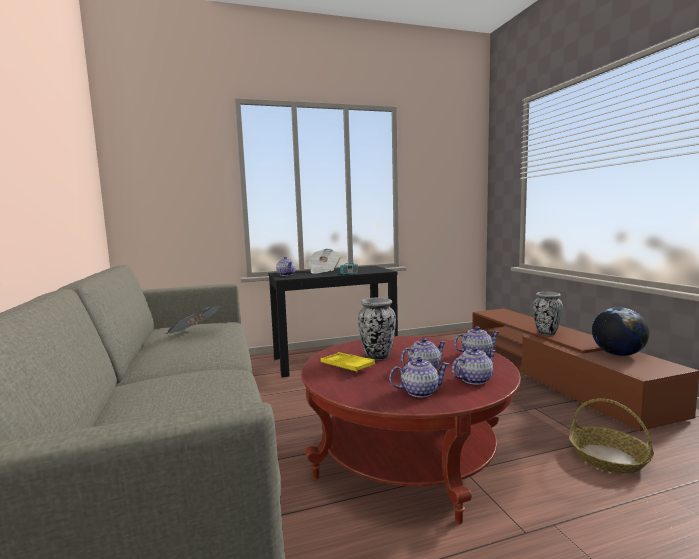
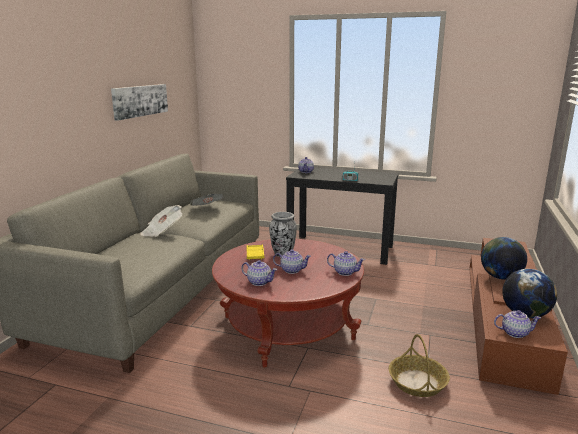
camera: 35 degrees right, 10 degrees up
(50, 179) = (140, 100): none -> picture
(323, 271) = (340, 172): newspaper -> newspaper (162, 232)
(473, 380) = (302, 286): teapot -> teapot (514, 333)
(546, 333) = (500, 277): vase -> globe

